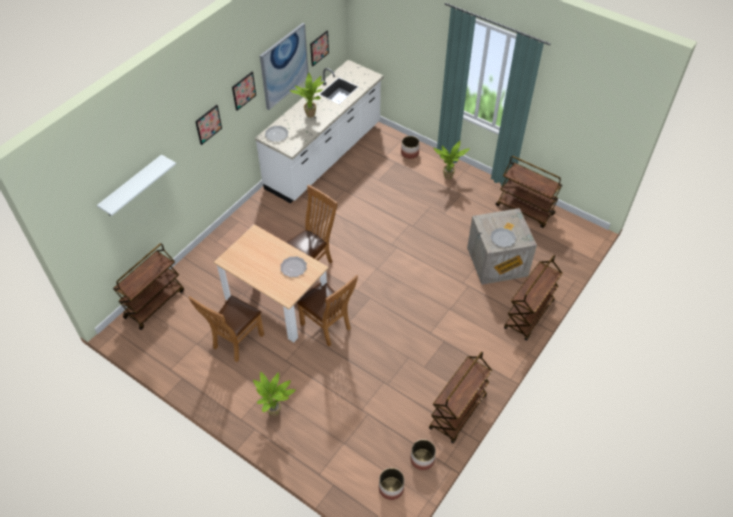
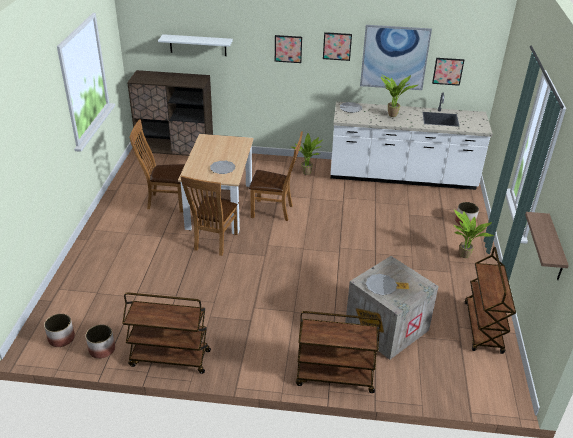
camera: 60 degrees right, 15 degrees down
(154, 303) = (176, 155): brown cart -> brown cabinet
(276, 411) = (110, 244): potted plant -> potted plant (307, 173)
(576, 131) = (555, 249): none -> shelf

